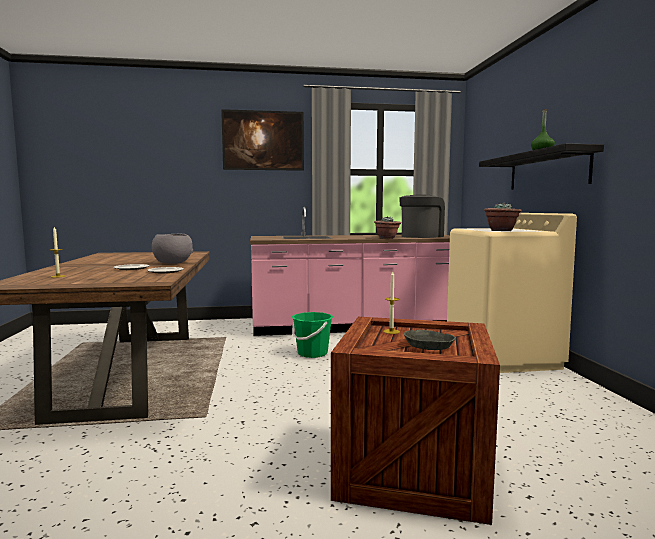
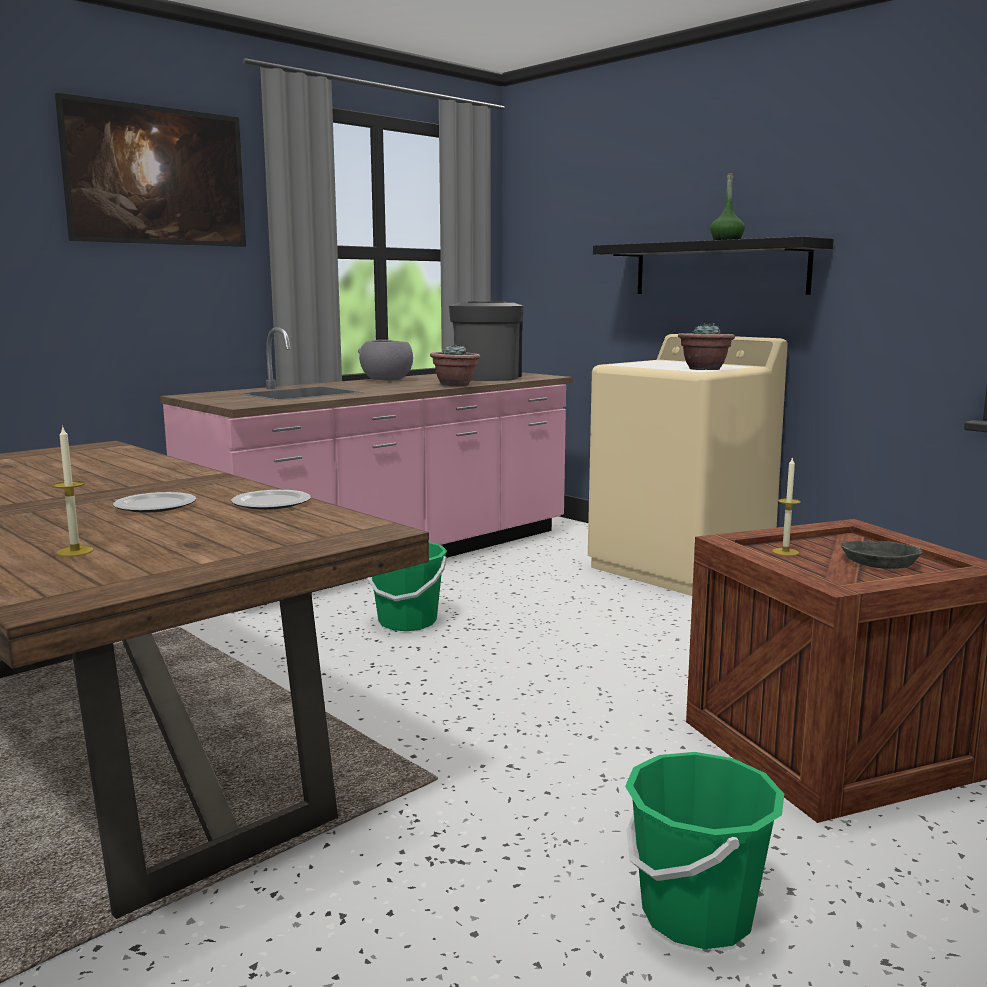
camera: 35 degrees left, 5 degrees up
(172, 263) = (181, 480): grey bowl -> grey bowl (385, 380)
(194, 512) = (696, 914): none -> green bucket

